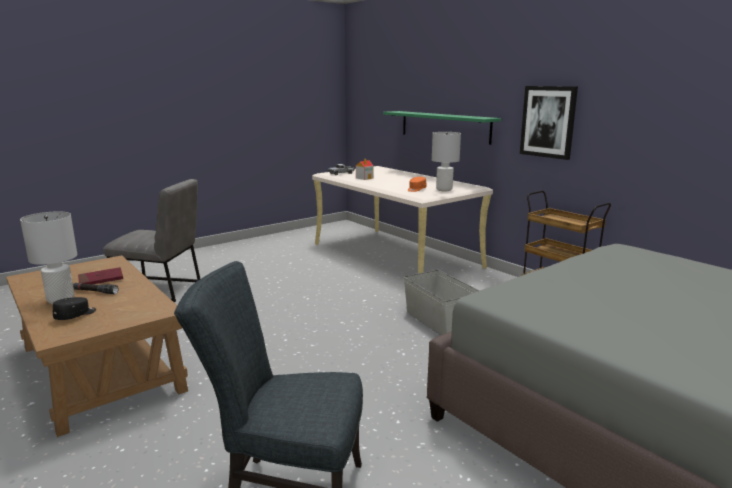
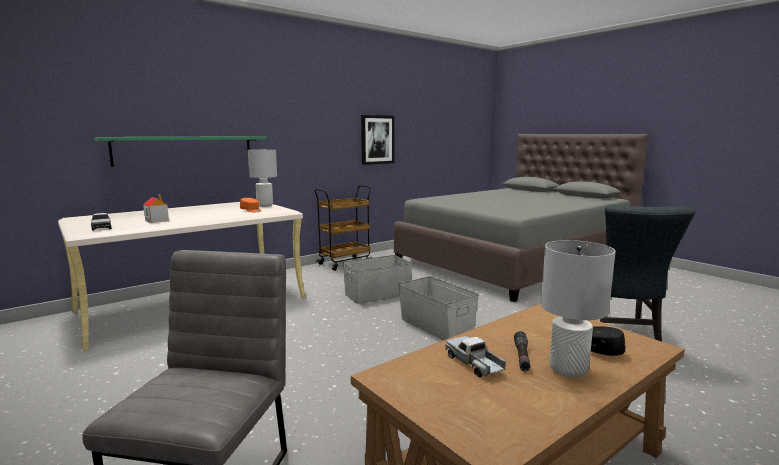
camera: 90 degrees left, 5 degrees down
(101, 279) = (474, 364): red book -> toy truck
(343, 351) = (436, 326): none -> grey storage box
(548, 122) = (301, 136): picture -> picture (377, 139)

